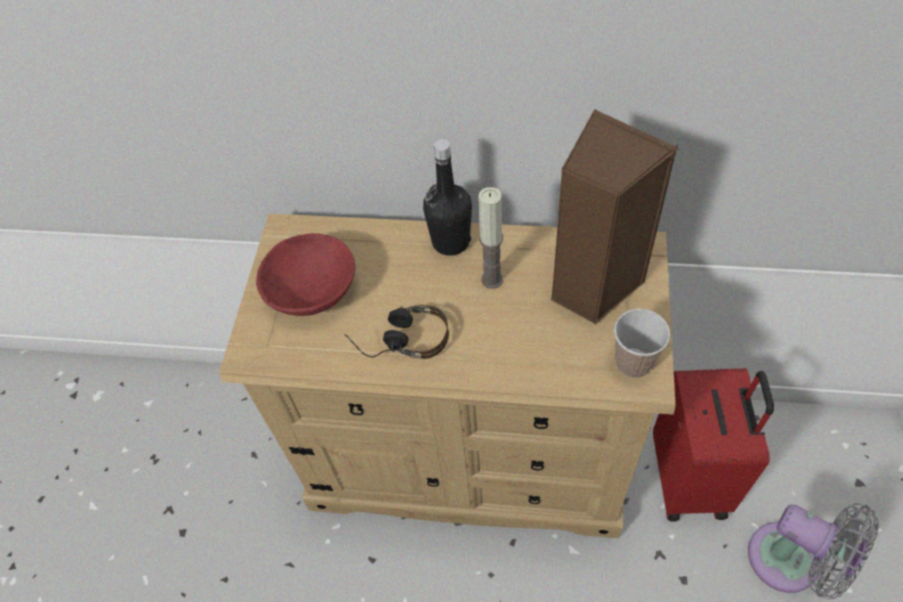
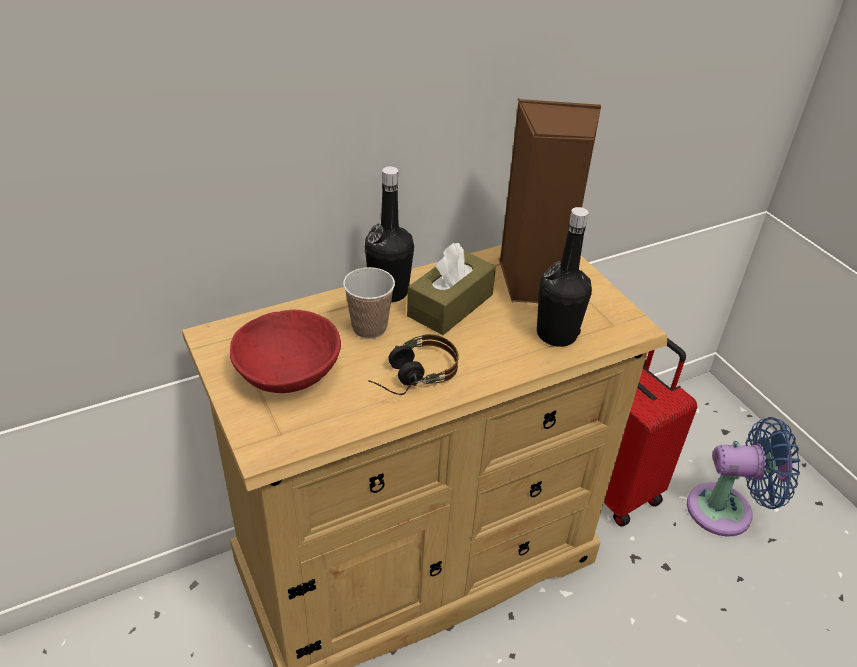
camera: 40 degrees left, 15 degrees down
(492, 279) = (450, 305): candle -> brown tissue box
(563, 354) = (556, 334): none -> black bottle
(633, 363) = (612, 319): cup -> cup (369, 328)
(791, 562) = (727, 510): grey fan -> blue fan

